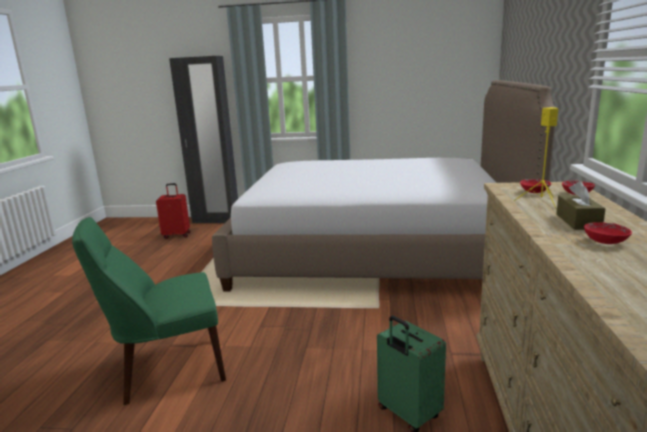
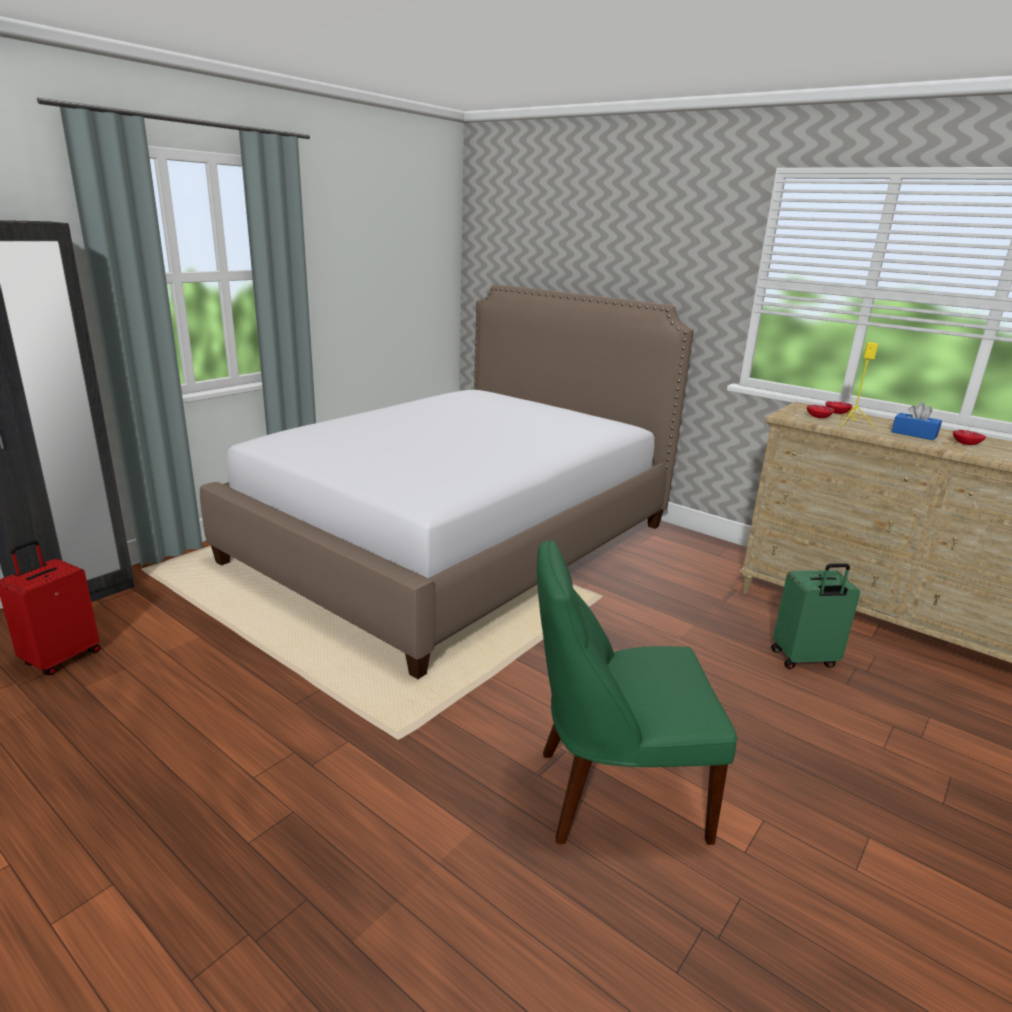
camera: 60 degrees left, 5 degrees up
(167, 371) = (612, 793): green chair -> green chair turned 75 degrees clockwise
(578, 221) = (914, 434): brown tissue box -> blue tissue box

